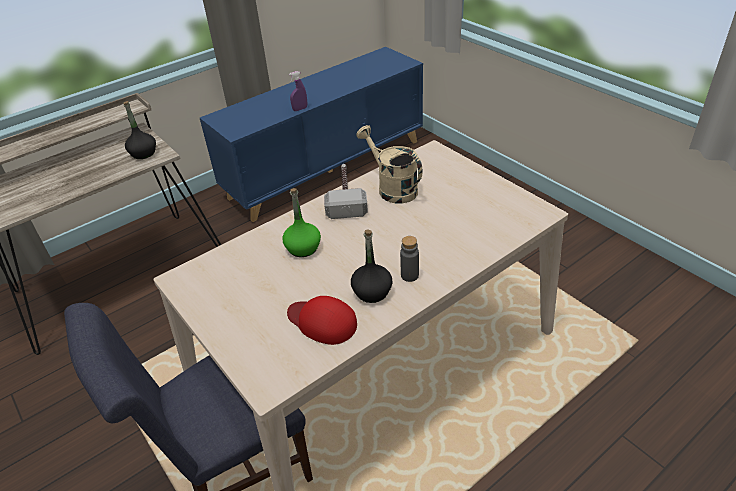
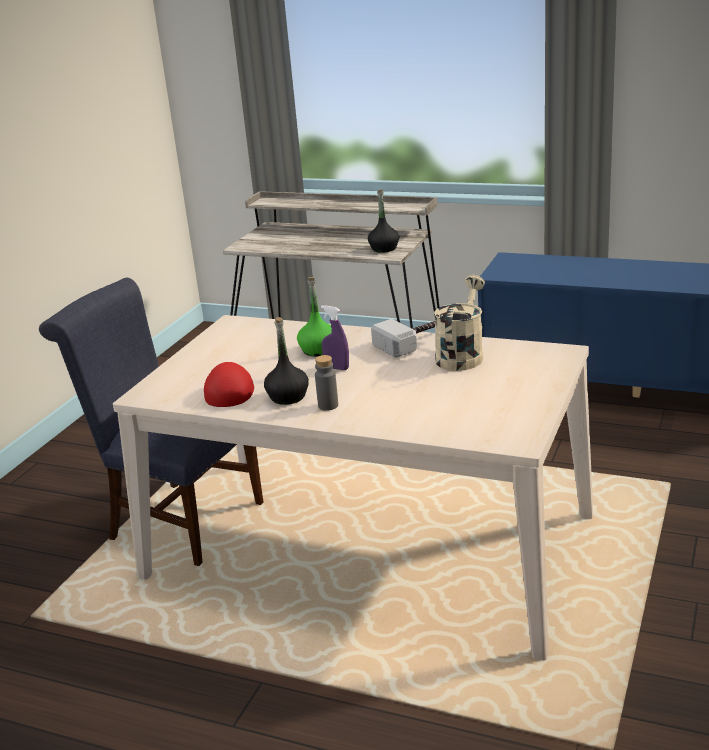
camera: 60 degrees right, 15 degrees down
(300, 109) = (586, 282): purple spray bottle -> purple spray bottle (337, 368)

